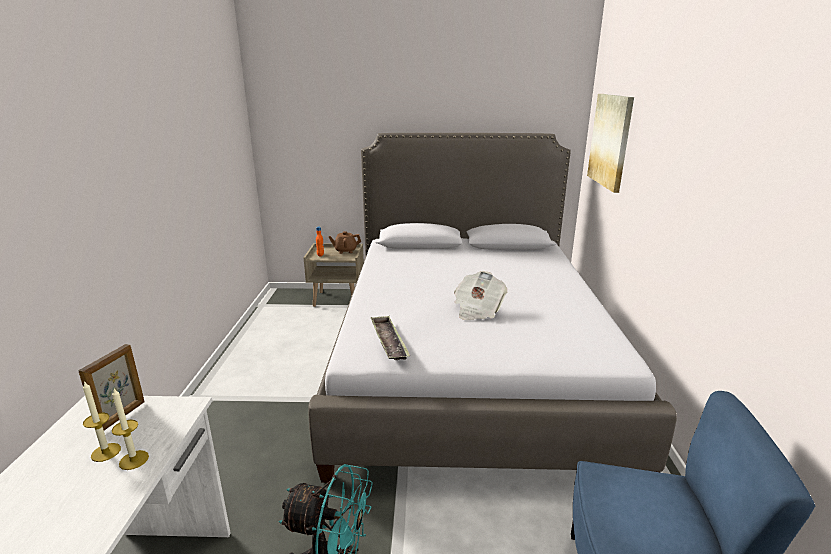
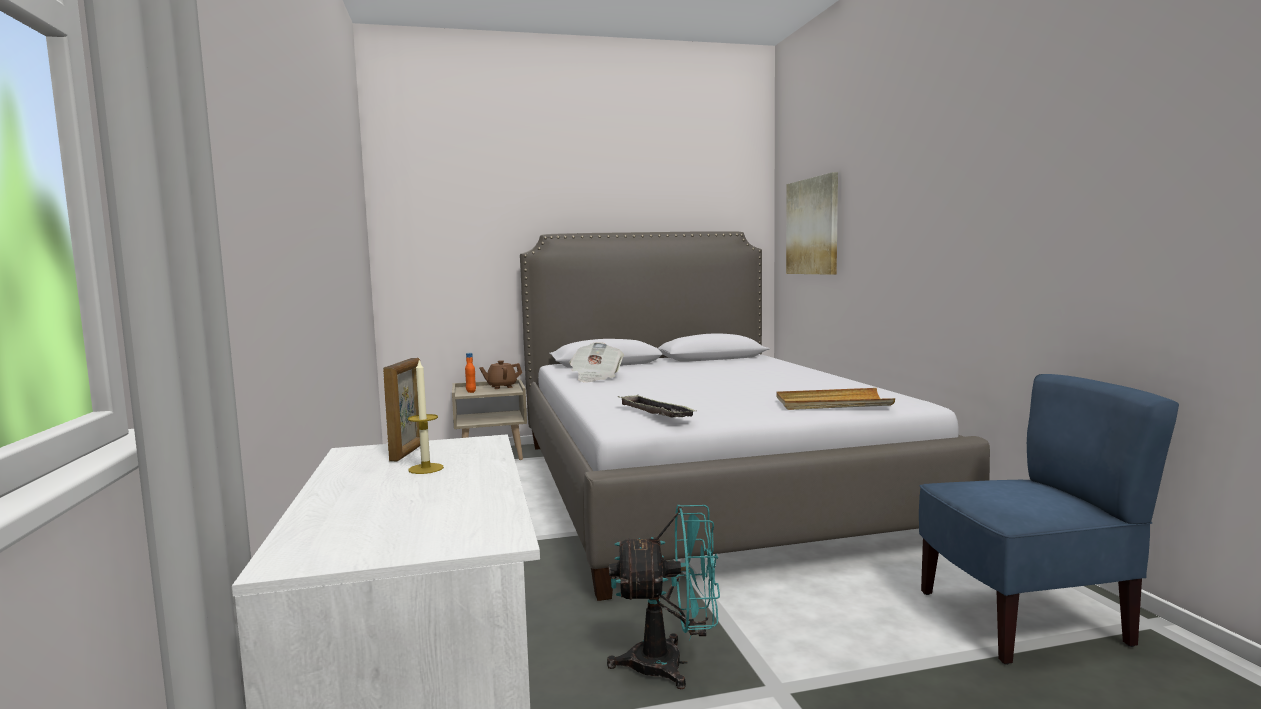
camera: 15 degrees left, 15 degrees down
(134, 460) = (471, 468): candle -> none
(477, 309) = (729, 391): newspaper -> newspaper (596, 377)
(545, 350) = (832, 403): none -> beige tray

